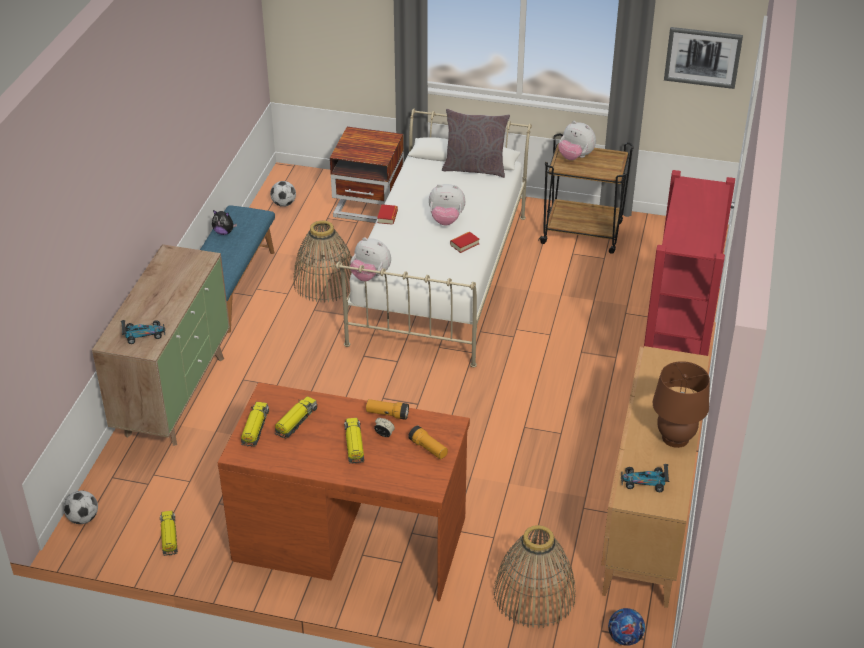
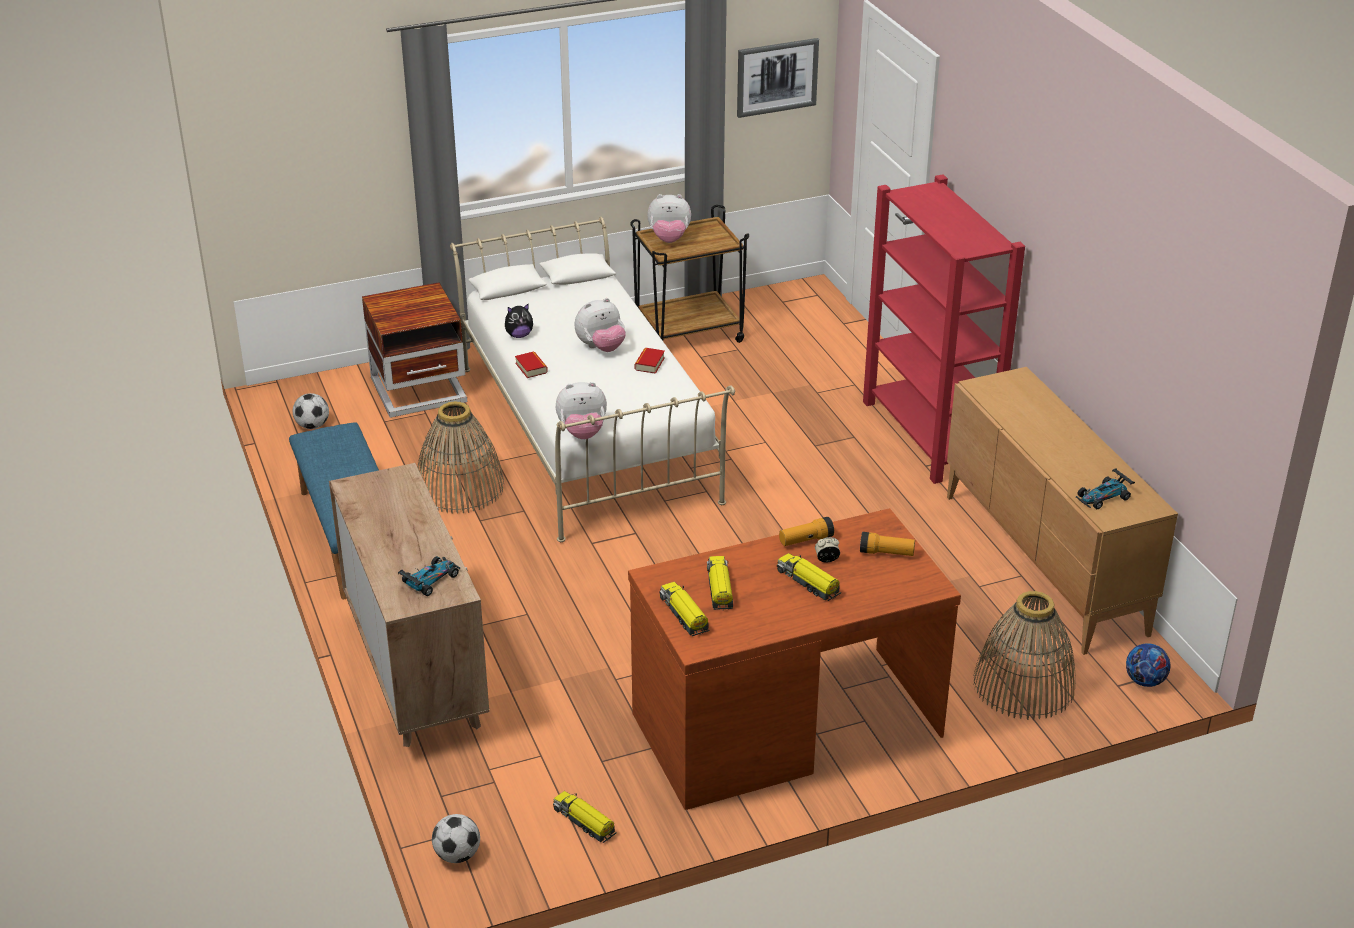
camera: 35 degrees left, 5 degrees down
(224, 232) = (325, 464): plush toy -> plush toy (519, 335)
(474, 168) = (569, 287): grey pillow -> none
(675, 438) = (1083, 448): brown table lamp -> none

